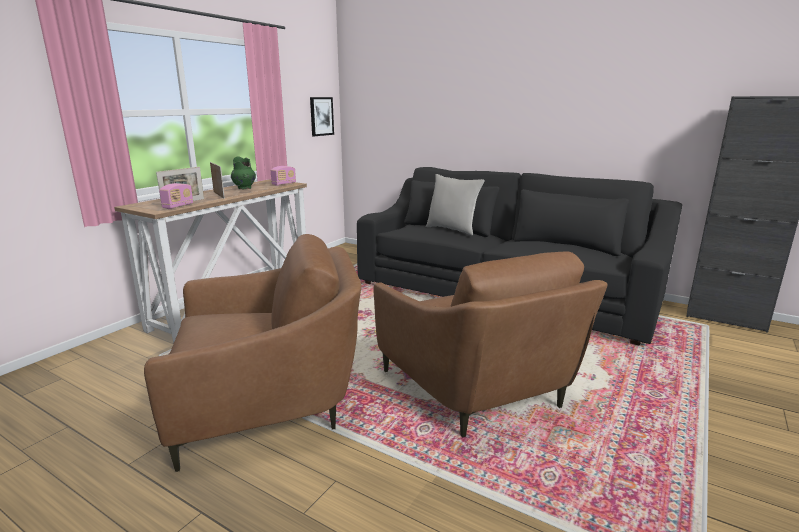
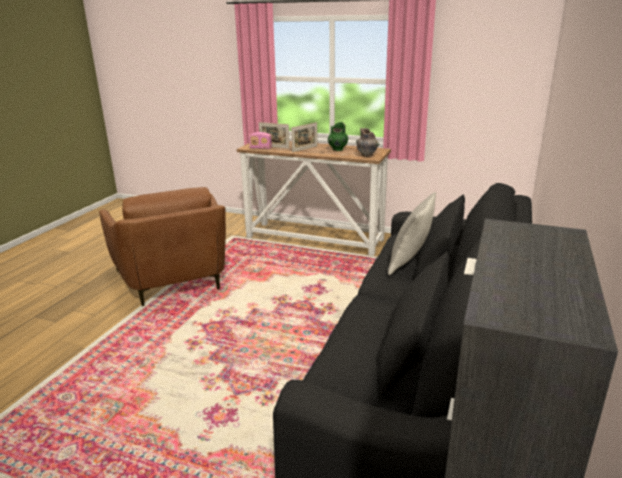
camera: 80 degrees right, 5 degrees up
(284, 184) = (367, 155): radio -> grey vase
(321, 116) = (506, 93): picture -> none
(480, 390) = (184, 362): brown armchair -> none

